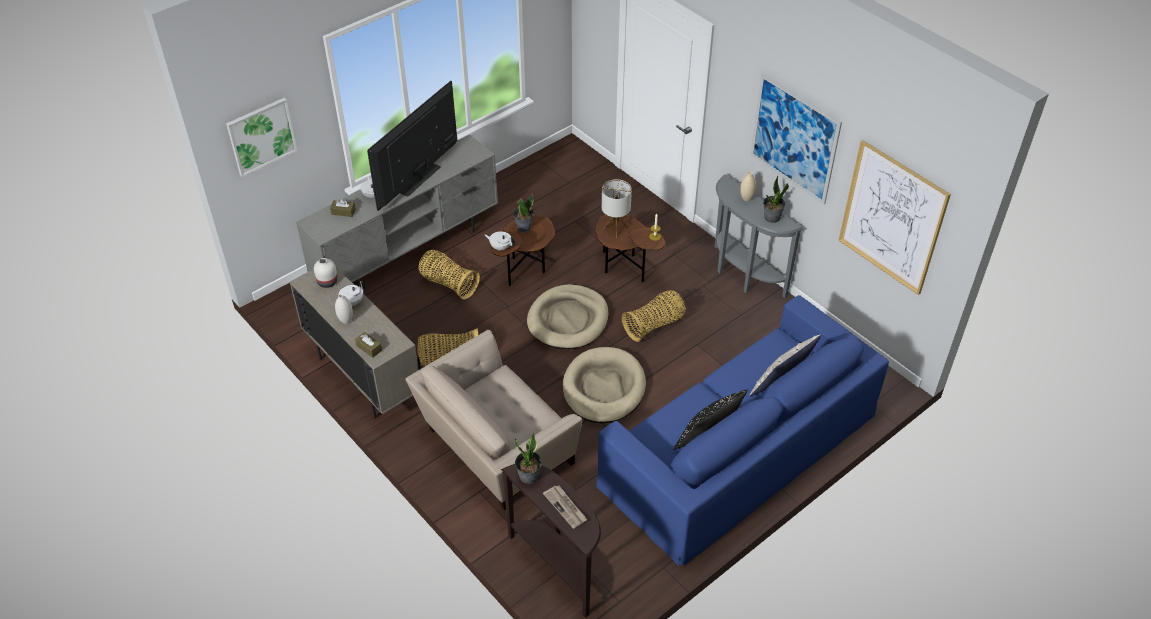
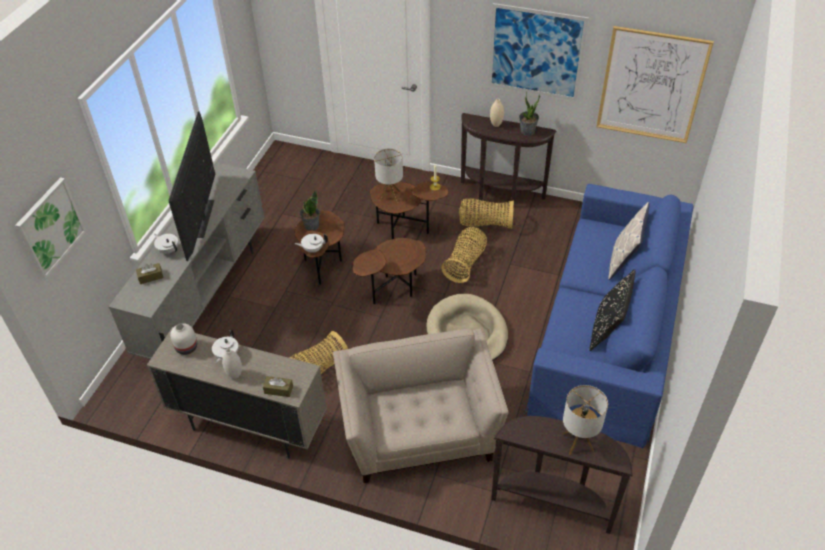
camera: 30 degrees left, 0 degrees up
(448, 283) = (264, 306): basket -> basket (485, 223)
(496, 448) = (419, 428): beige armchair -> beige armchair turned 150 degrees clockwise
(529, 476) = (524, 431): potted plant -> none
(565, 507) = (578, 442): newspaper -> table lamp
(568, 320) = (393, 290): beige dog bed -> brown side table
(742, 276) = (500, 196): grey console table -> brown console table

